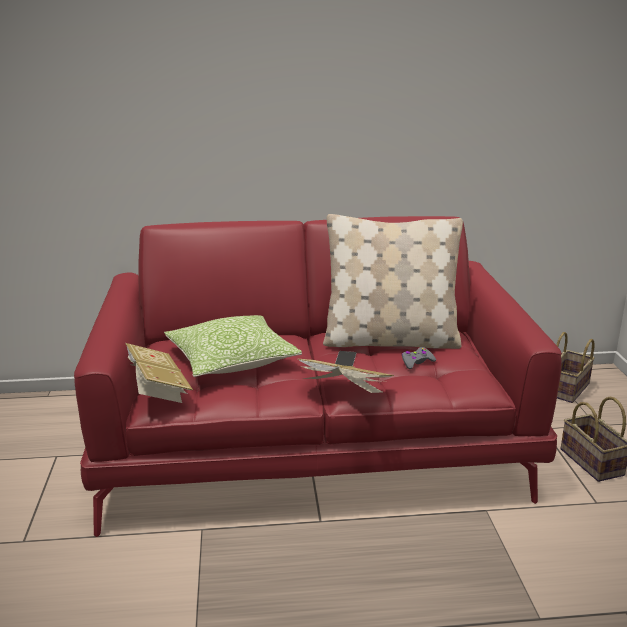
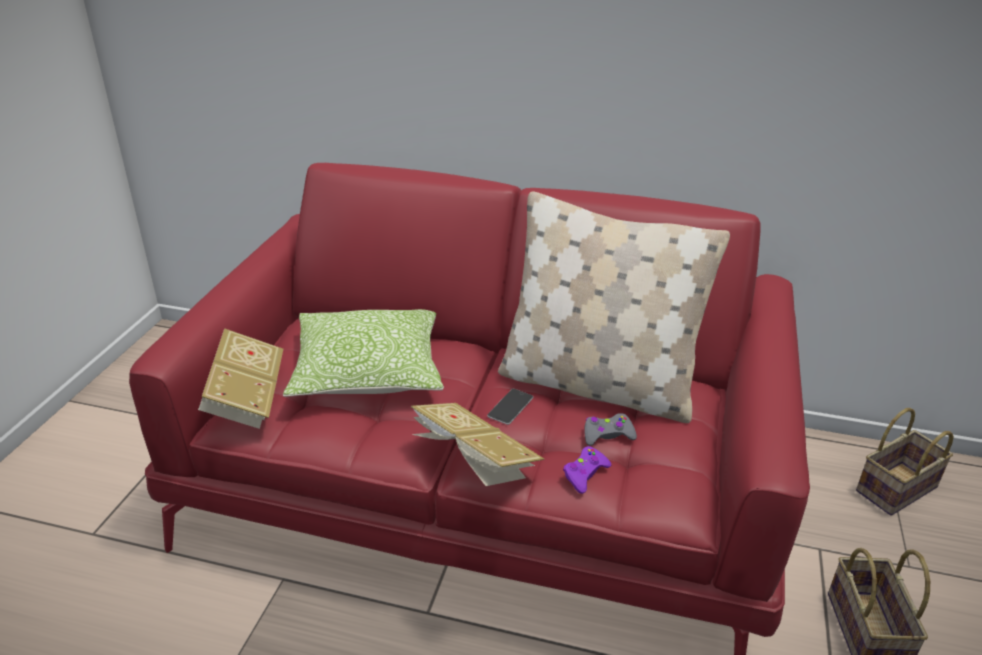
camera: 20 degrees right, 10 degrees up
(417, 383) = (585, 474): none -> purple game controller

